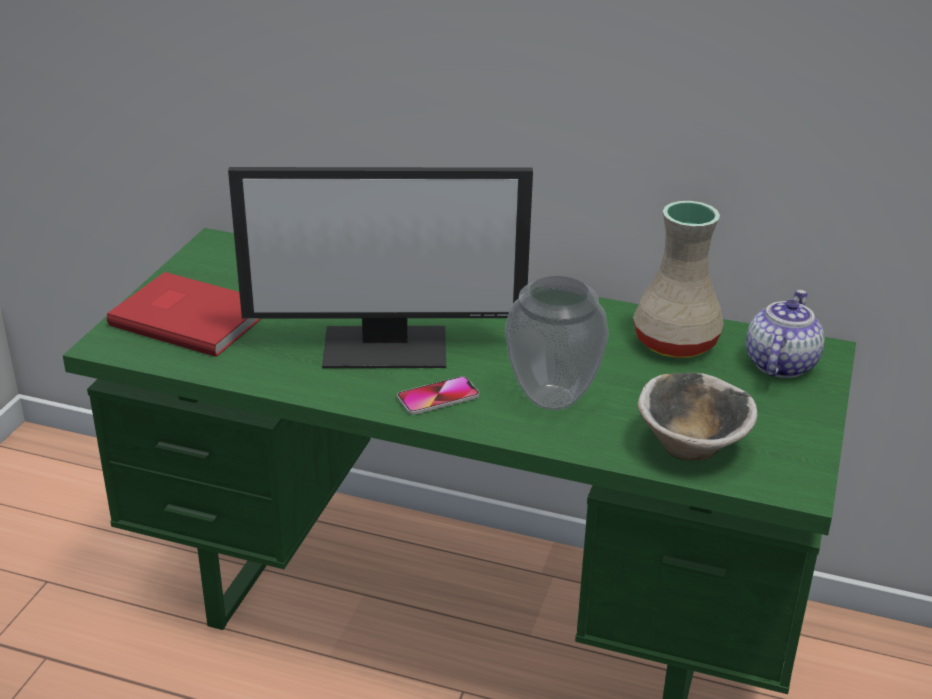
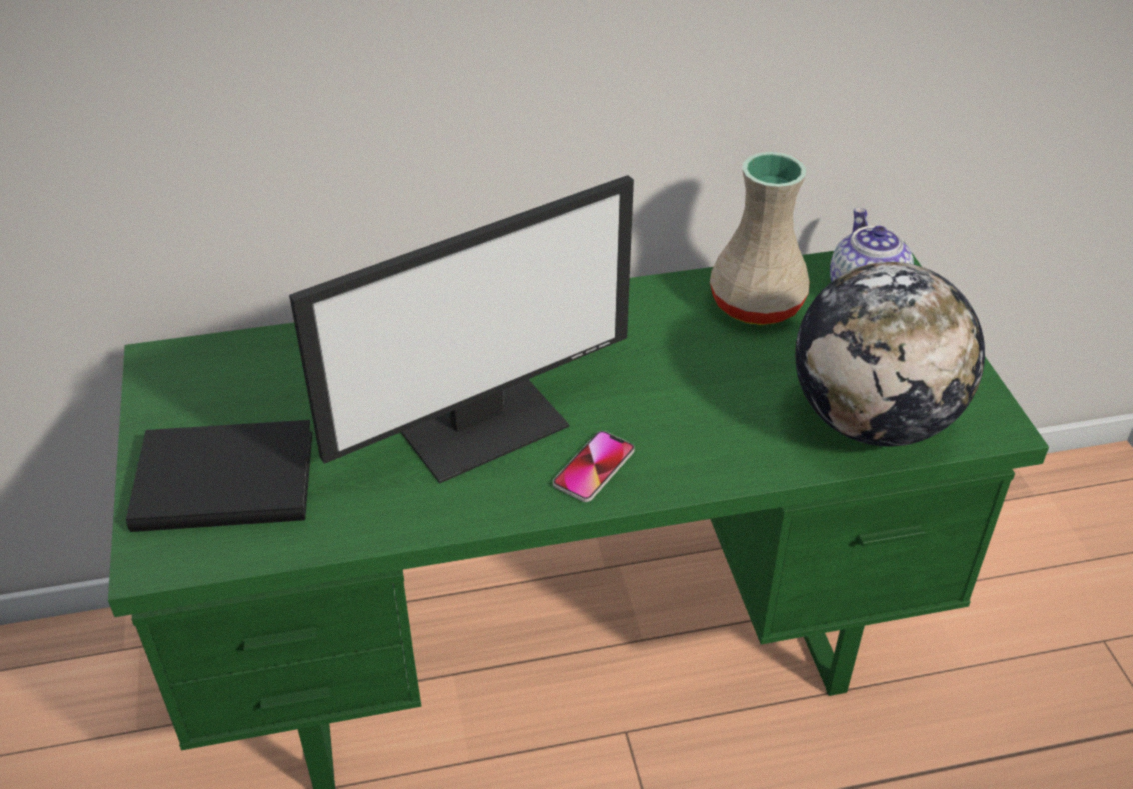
camera: 30 degrees left, 10 degrees up
(190, 316) = (222, 477): red book -> black book
(552, 398) = (703, 419): vase -> none
(691, 446) = (873, 420): bowl -> globe

